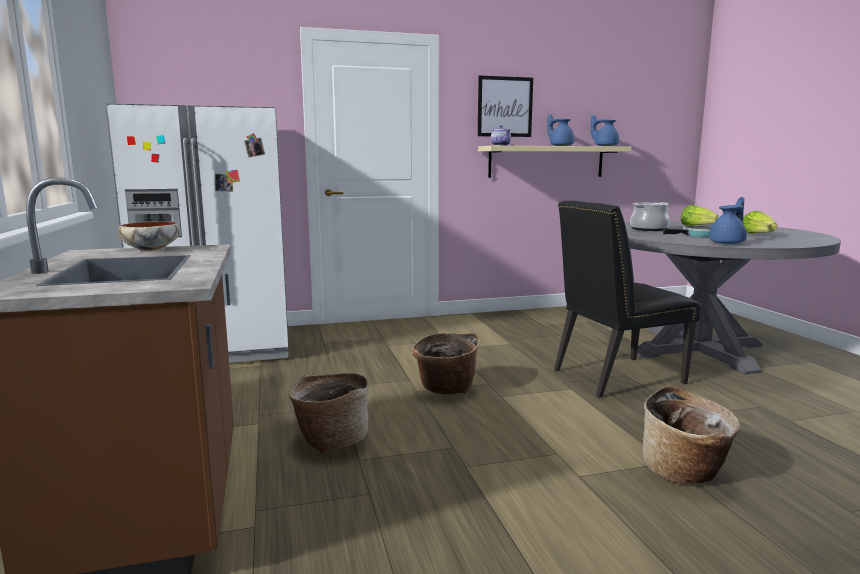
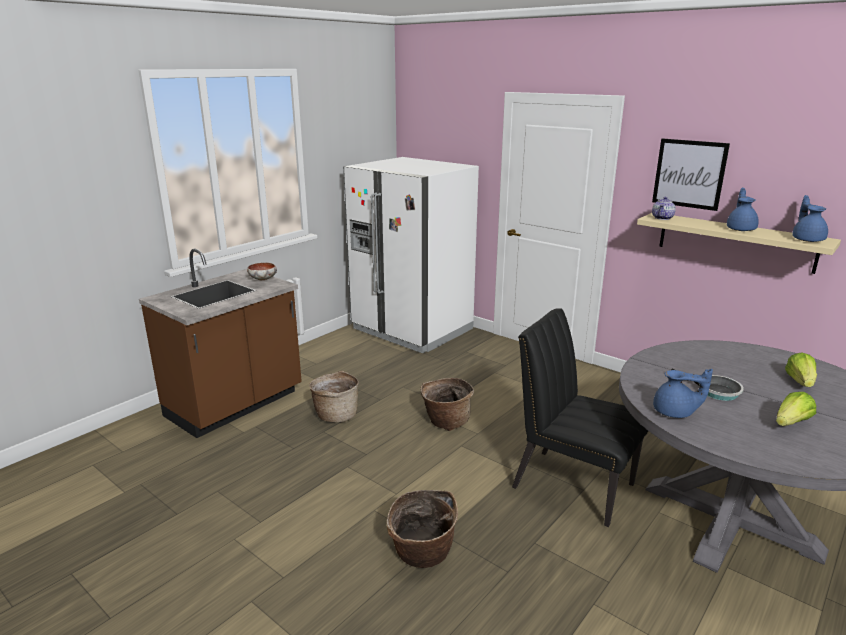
camera: 55 degrees right, 10 degrees up
(648, 229) = (714, 362): cooking pot -> none

